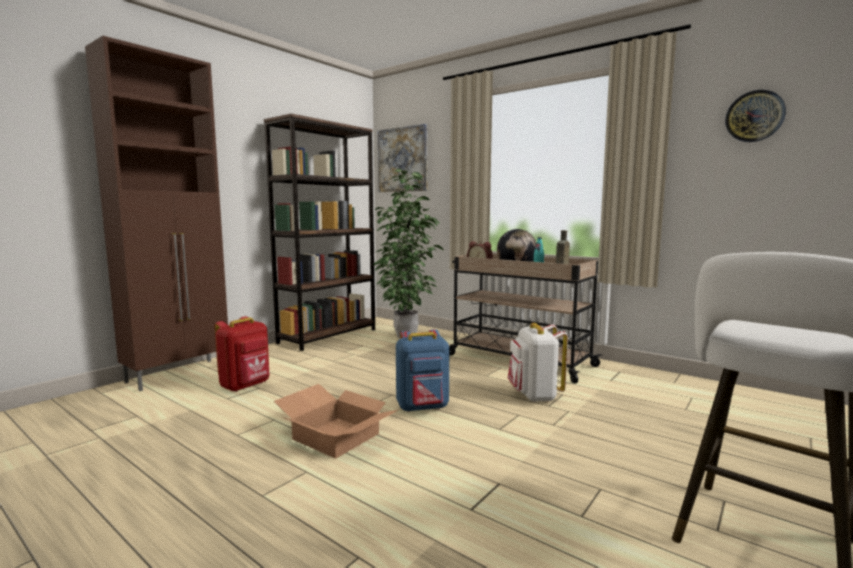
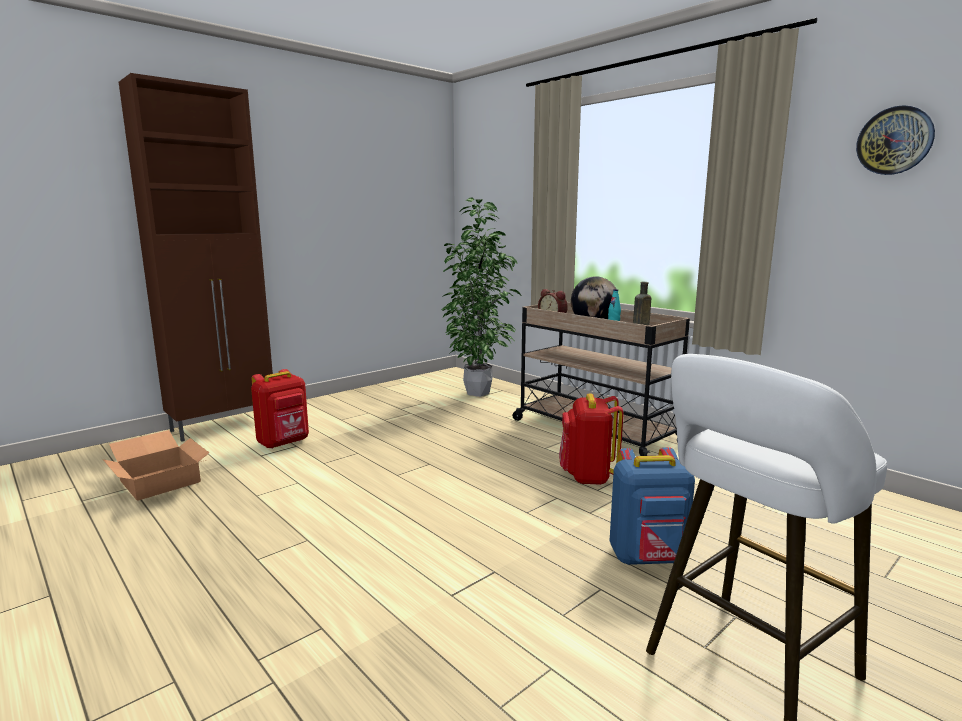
camera: 10 degrees right, 5 degrees up
(328, 336) = (391, 389): brown bookcase -> none
(334, 437) = (349, 506): cardboard box -> cardboard box (158, 481)
(403, 159) = (484, 183): picture -> none
(423, 408) = (455, 481): blue backpack -> blue backpack (648, 558)
(534, 396) = (587, 477): white backpack -> red backpack

